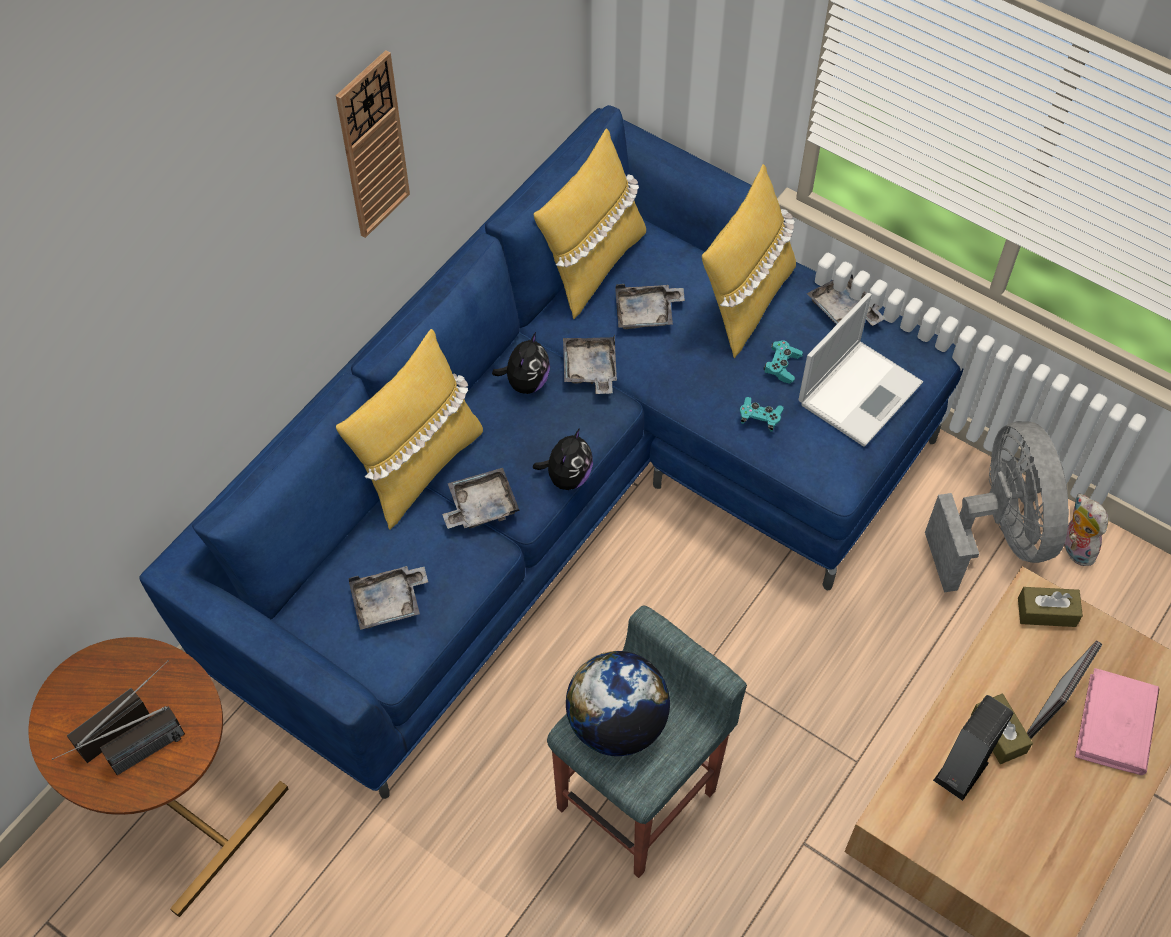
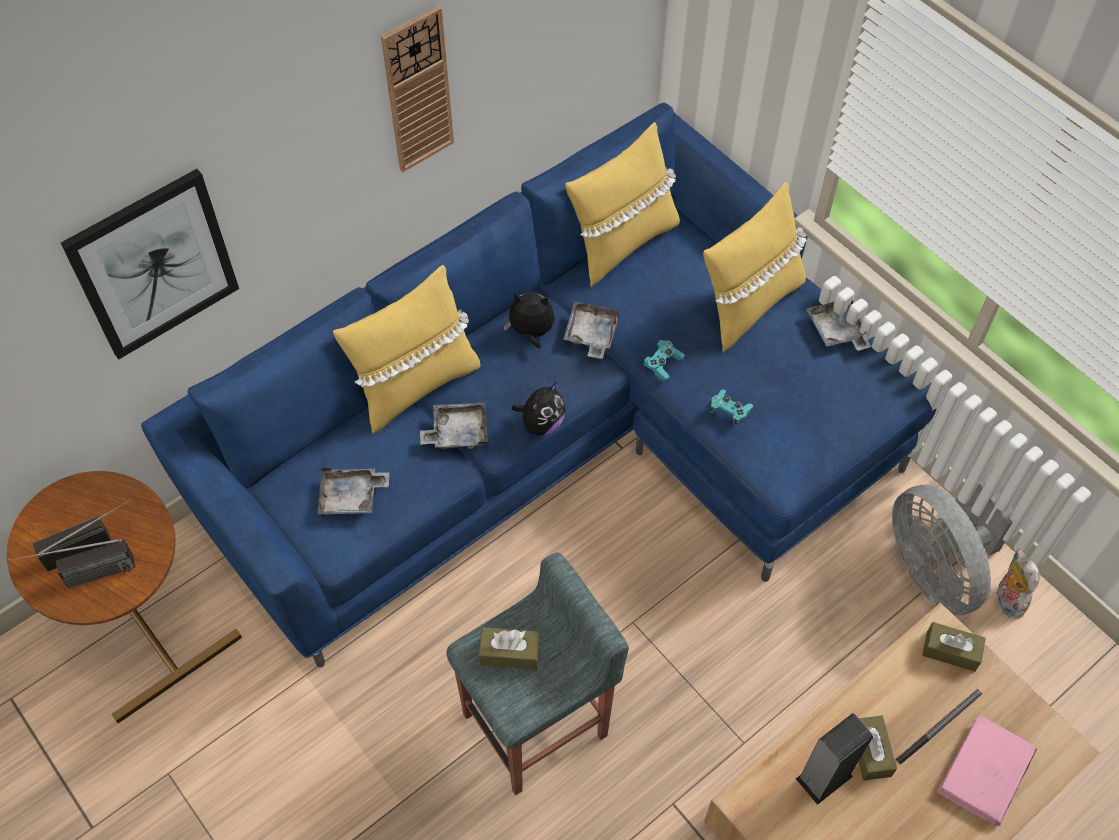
camera: 15 degrees right, 0 degrees up
(140, 396) = (154, 264): none -> picture
(526, 382) = (531, 333): plush toy -> plush toy turned 120 degrees counterclockwise
(616, 724) = (509, 653): globe -> brown tissue box
(646, 313) = (657, 295): grey tray -> none
(782, 366) = (764, 369): turquoise game controller -> turquoise game controller (662, 364)
(861, 391) = (829, 407): laptop -> none
(995, 534) = (935, 568): grey fan -> grey fan turned 150 degrees clockwise

